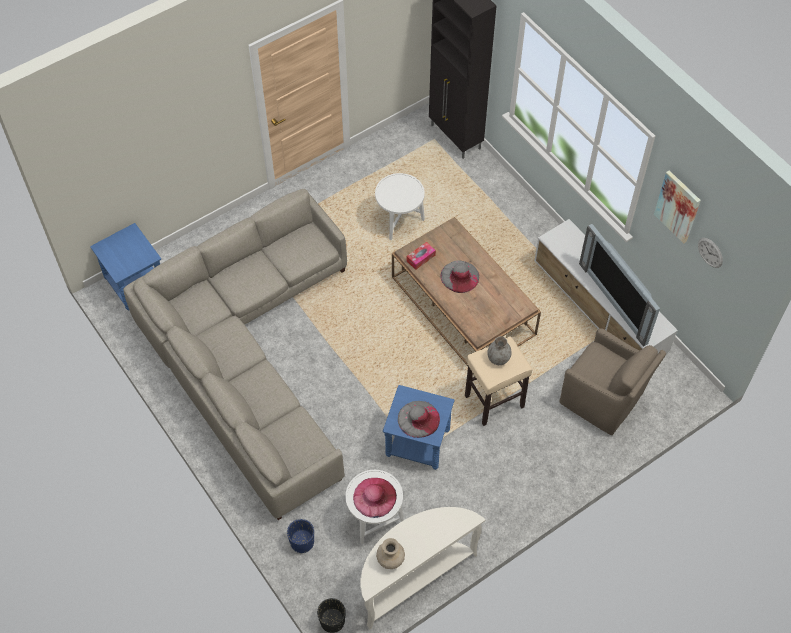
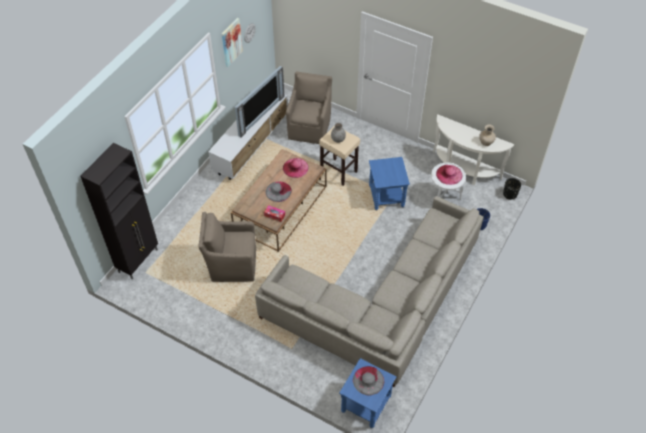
camera: 115 degrees left, 5 degrees down
(399, 223) = (232, 264): white side table -> brown armchair
(418, 419) = (391, 171): grey hat -> grey hat (368, 380)
(493, 311) = (295, 167): none -> pink hat

